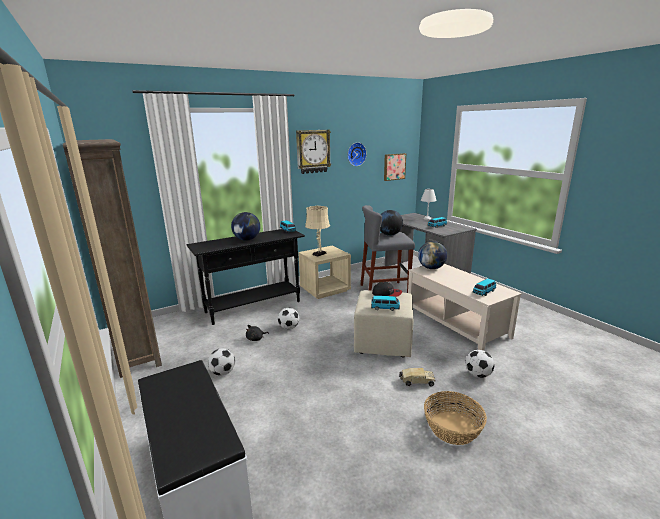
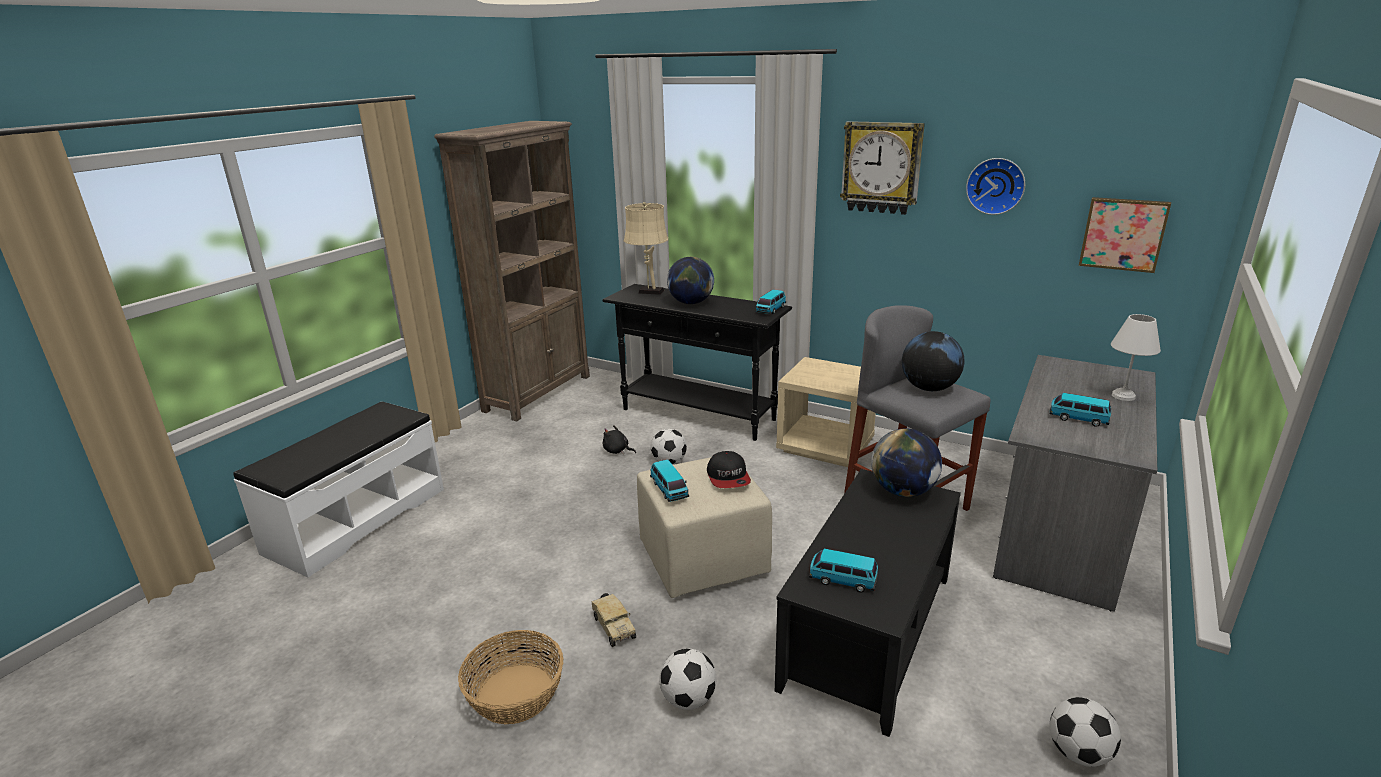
camera: 60 degrees right, 5 degrees up
(223, 372) = (527, 461): football -> football (1078, 753)
(318, 254) = (815, 373): beige table lamp -> beige table lamp (648, 291)
(456, 323) = (868, 631): beige coffee table -> black coffee table

